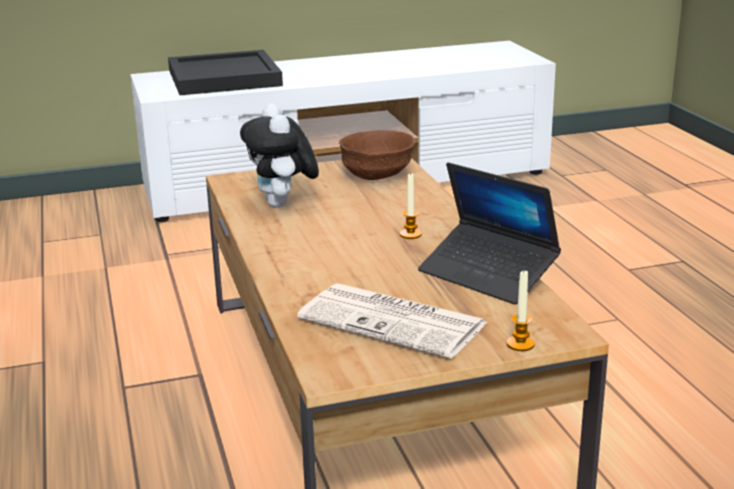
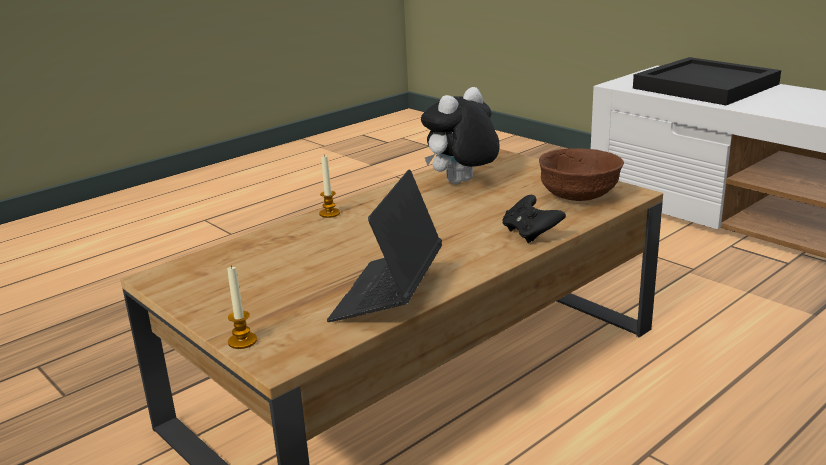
camera: 65 degrees right, 0 degrees up
(395, 321) = (259, 278): newspaper -> none
(410, 234) = (449, 242): candle -> candle (329, 213)
(429, 205) = (530, 234): none -> black game controller

